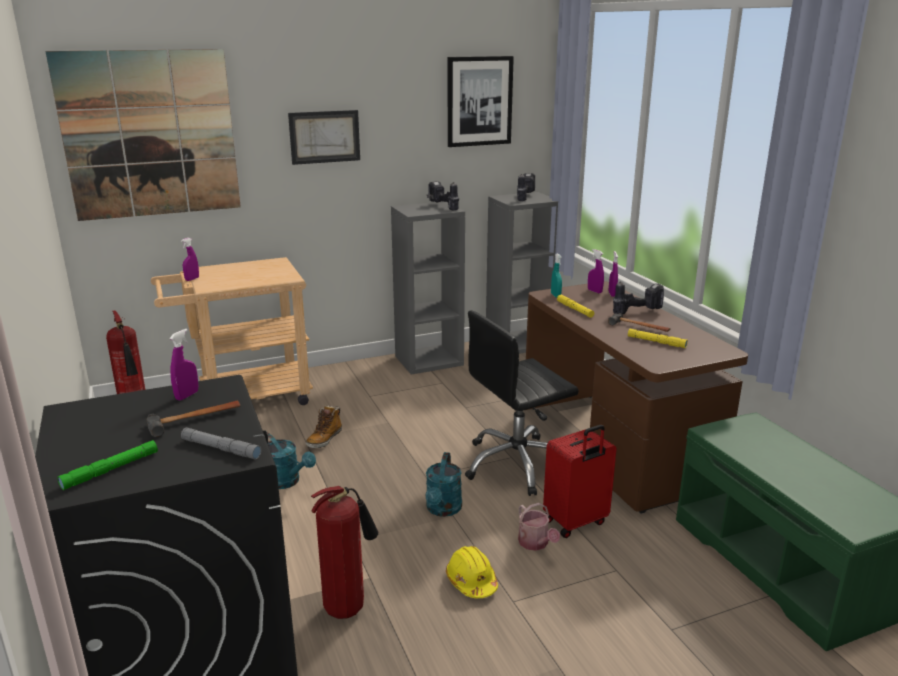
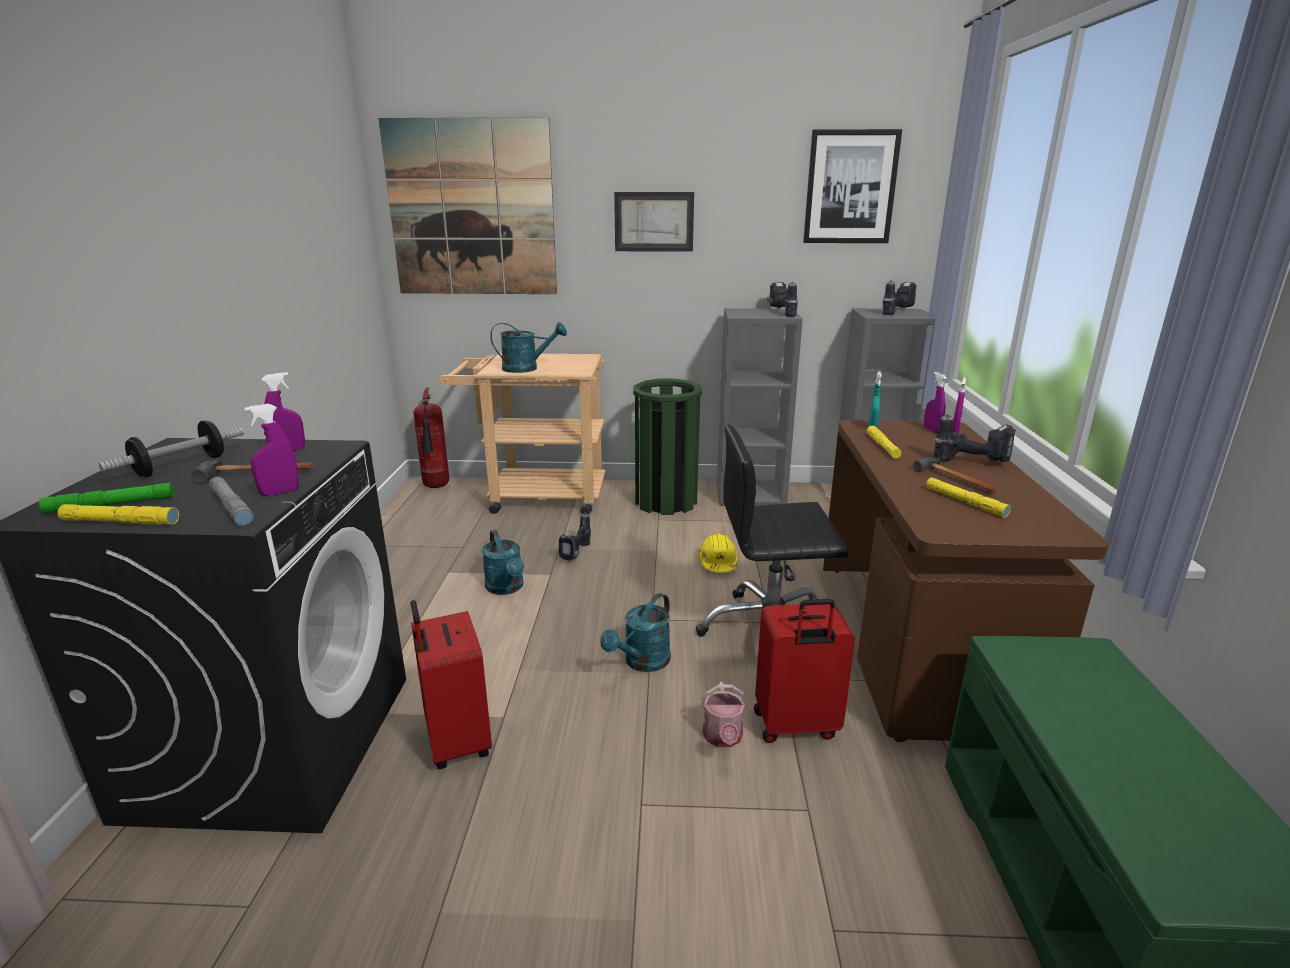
camera: 25 degrees right, 0 degrees up
(111, 427) = (180, 466): none -> dumbbell
(146, 480) = (121, 522): none -> yellow flashlight
(192, 279) = (488, 362): purple spray bottle -> purple spray bottle (280, 492)
(237, 281) = (527, 368): none -> turquoise watering can
(324, 439) = (578, 553): boot -> power drill
(348, 606) = (455, 742): fire extinguisher -> red suitcase
(364, 379) = (665, 502): none -> green trash can
(471, 581) = (610, 760): yellow hard hat -> yellow hard hat (718, 563)

